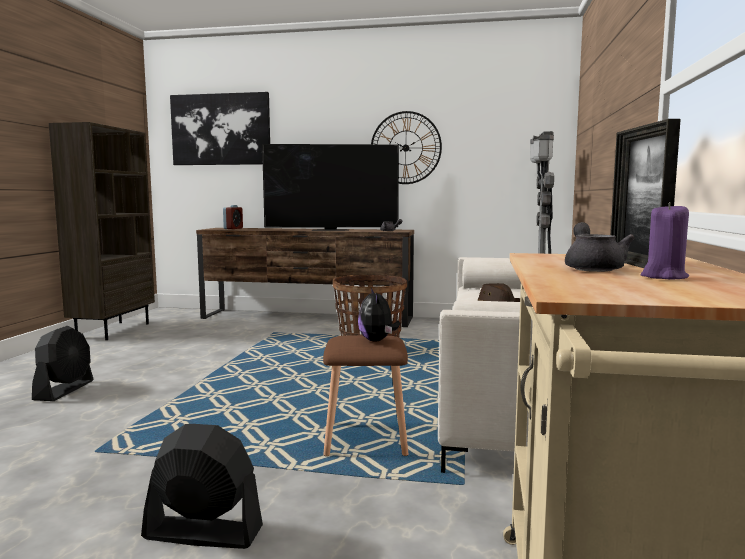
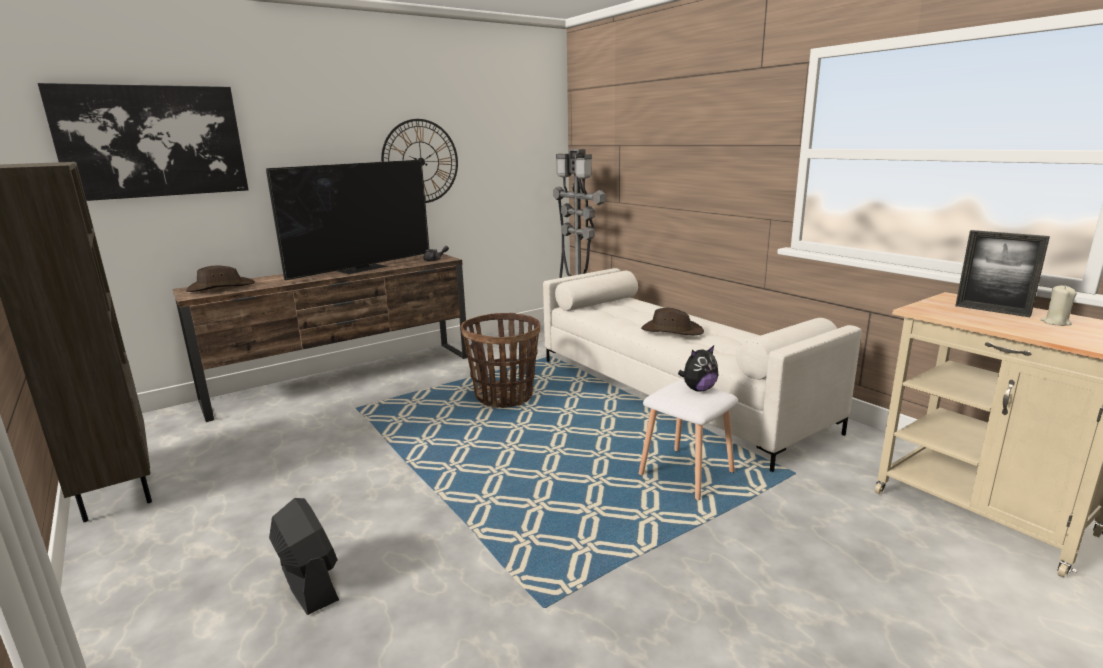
camera: 45 degrees left, 10 degrees up
(202, 532) = (774, 596): black fan -> none
(233, 228) = (220, 287): alarm clock -> brown hat
(366, 440) = (688, 473): brown stool -> white stool
(377, 340) = (698, 389): plush toy -> plush toy turned 60 degrees counterclockwise
(592, 268) = (1005, 321): grey teapot -> none
(663, 277) = (1055, 323): purple candle -> beige candle

